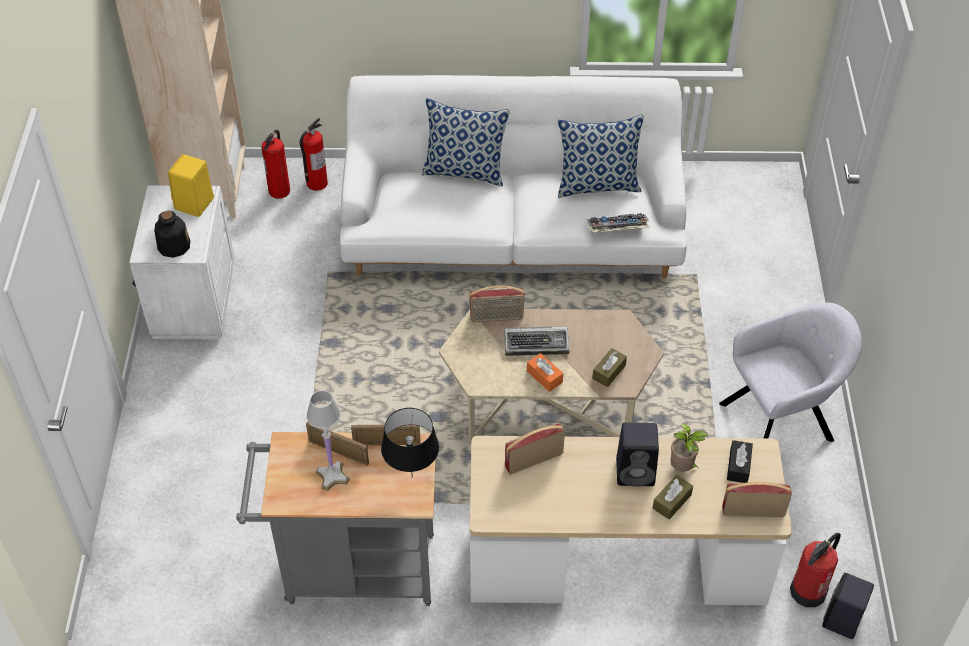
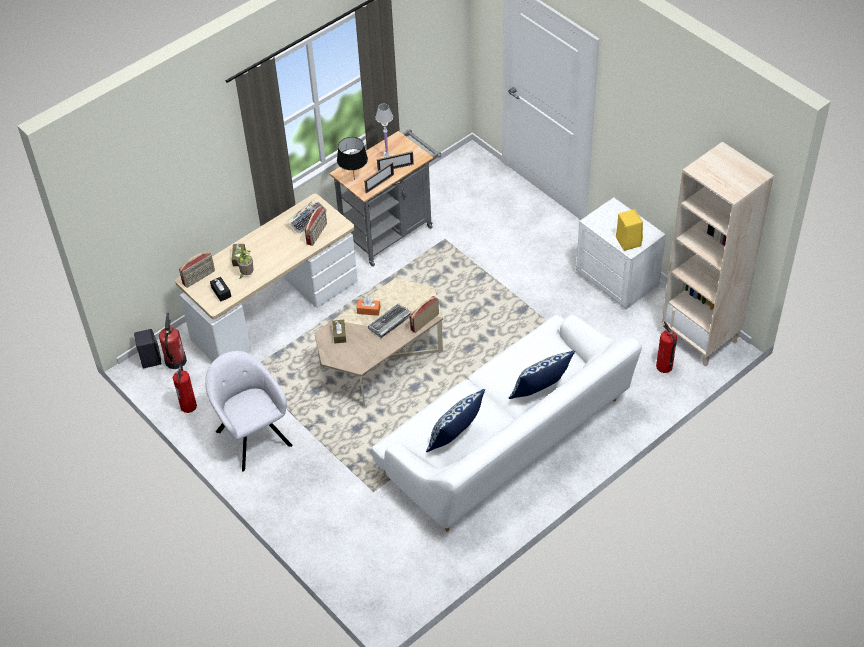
camera: 140 degrees right, 0 degrees up
(173, 246) = (605, 217): bottle -> none
(316, 183) = (651, 386): fire extinguisher -> fire extinguisher (188, 405)
(617, 228) = (416, 418): keyboard -> keyboard (307, 219)
(636, 472) = (266, 259): black speaker -> none
(780, 420) = (252, 436): grey armchair -> grey armchair turned 120 degrees clockwise

